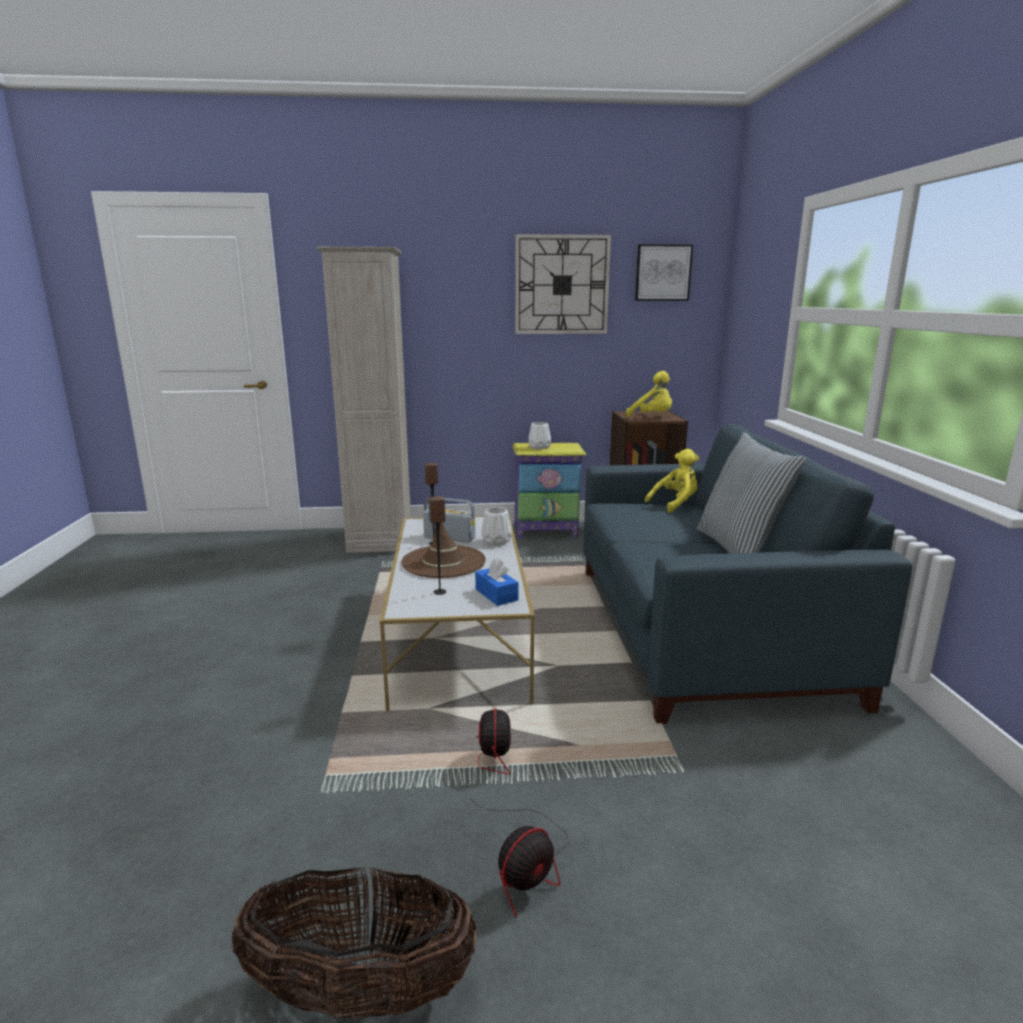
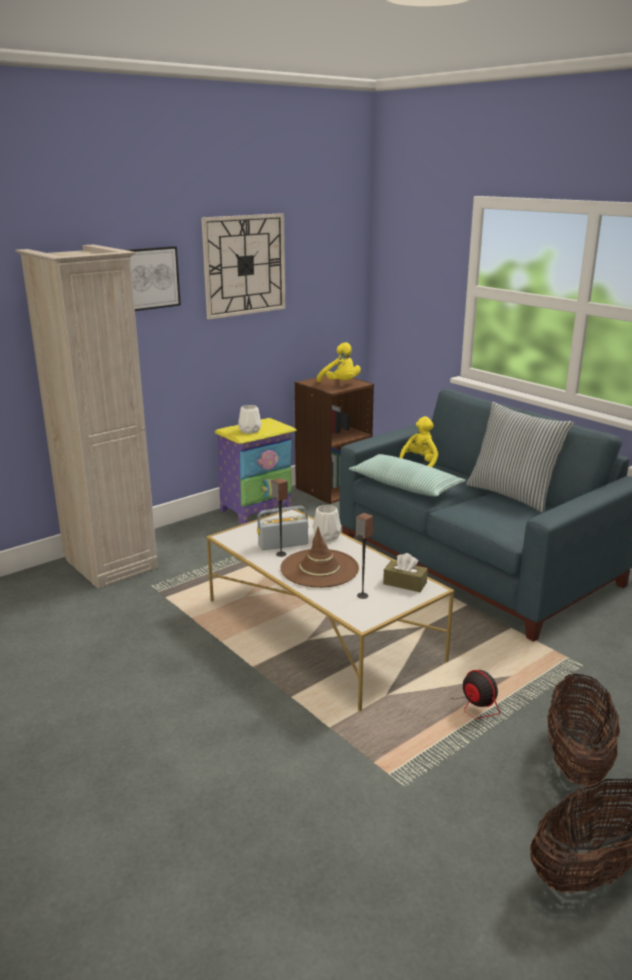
camera: 35 degrees left, 5 degrees up
(496, 594) = (405, 583): blue tissue box -> brown tissue box
(526, 865) = (576, 760): fan -> basket
(625, 516) = (405, 486): none -> pillow
(652, 417) = (340, 384): yellow plush toy -> yellow plush toy turned 45 degrees clockwise
(662, 273) = (323, 246): picture -> picture (149, 278)

